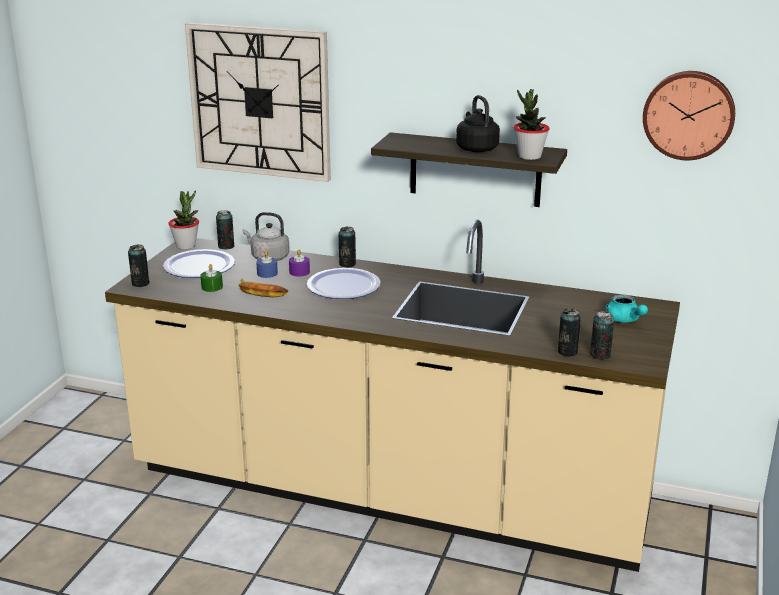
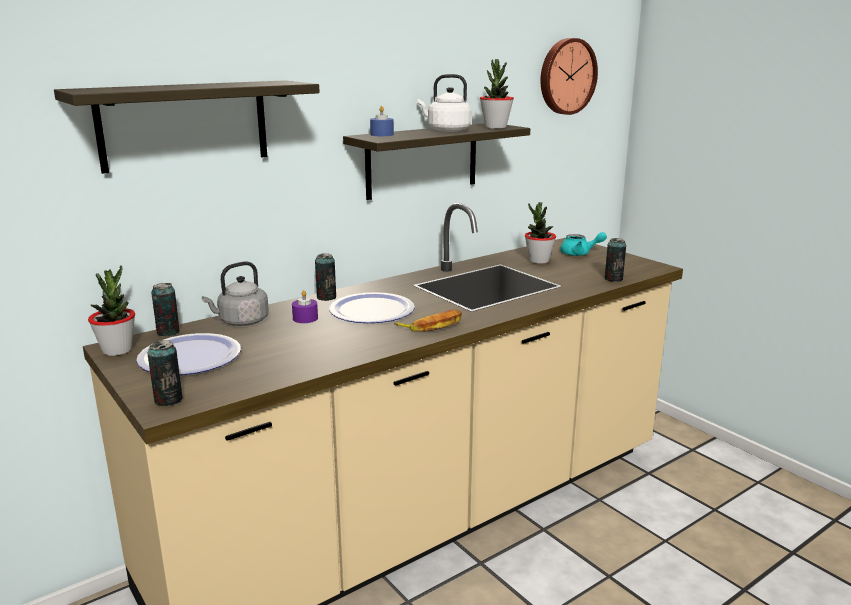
camera: 55 degrees left, 5 degrees down
(212, 287) = (261, 364): green candle -> none
(260, 101) = (184, 125): wall clock -> shelf
(261, 292) = (321, 345): banana -> banana (432, 326)
(267, 273) = (280, 331): blue candle -> blue candle (382, 134)
(476, 148) = (446, 130): black kettle -> white kettle
(566, 308) = (538, 261): none -> potted plant
(600, 355) = (629, 273): can -> none

